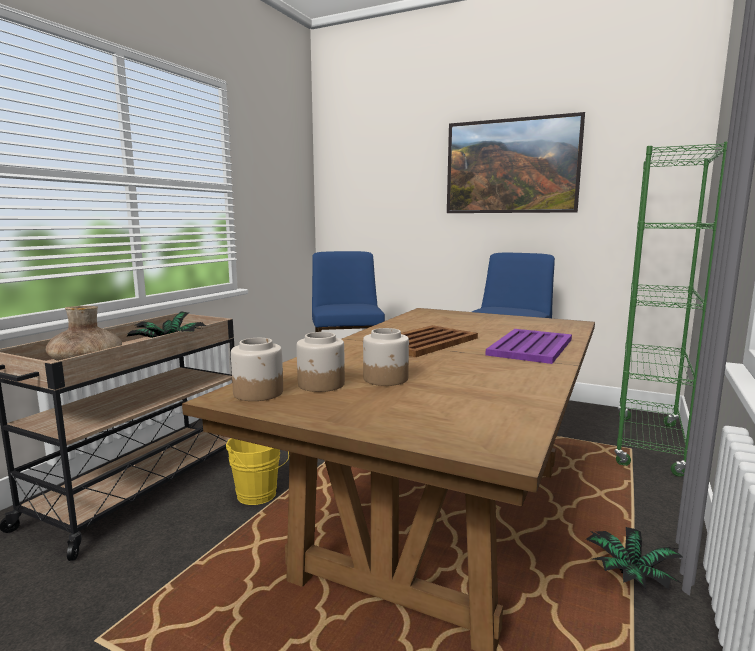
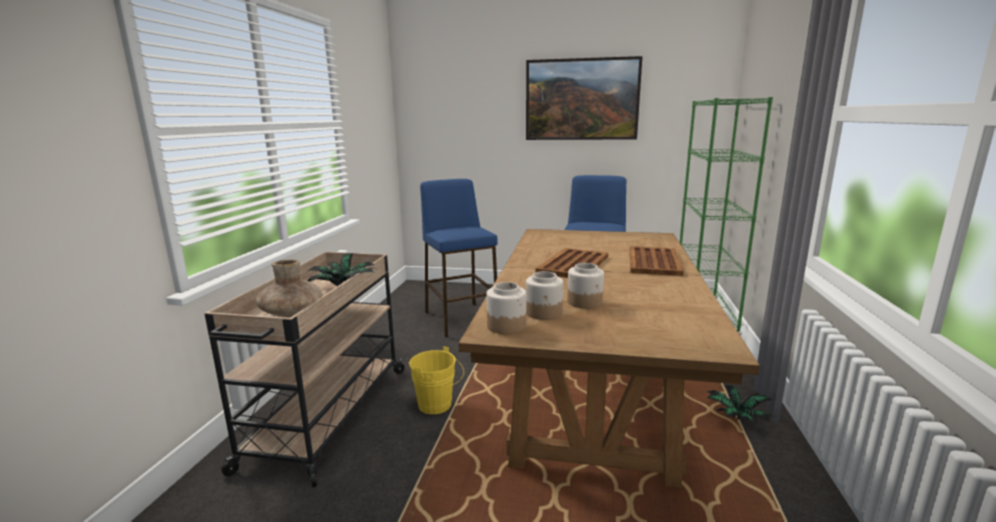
camera: 15 degrees left, 5 degrees up
(530, 347) = (653, 262): purple tray -> brown tray

